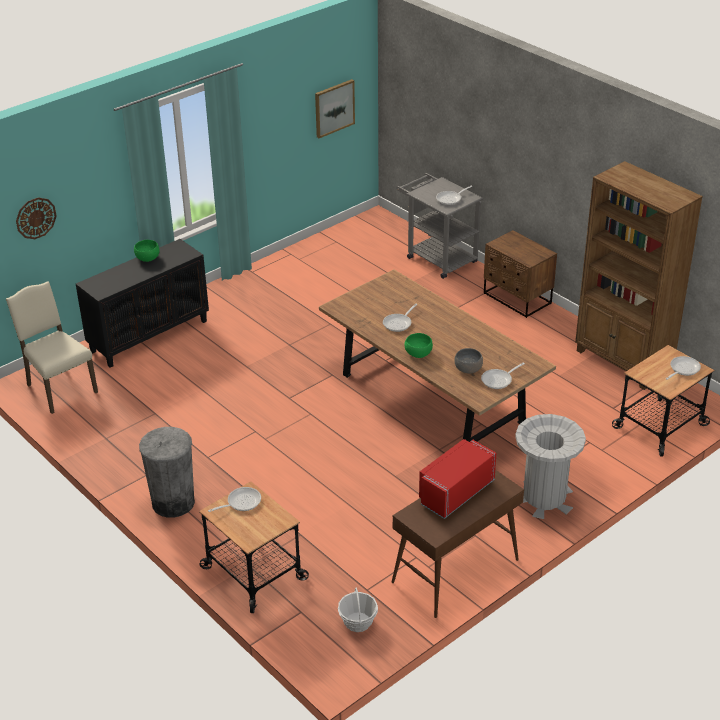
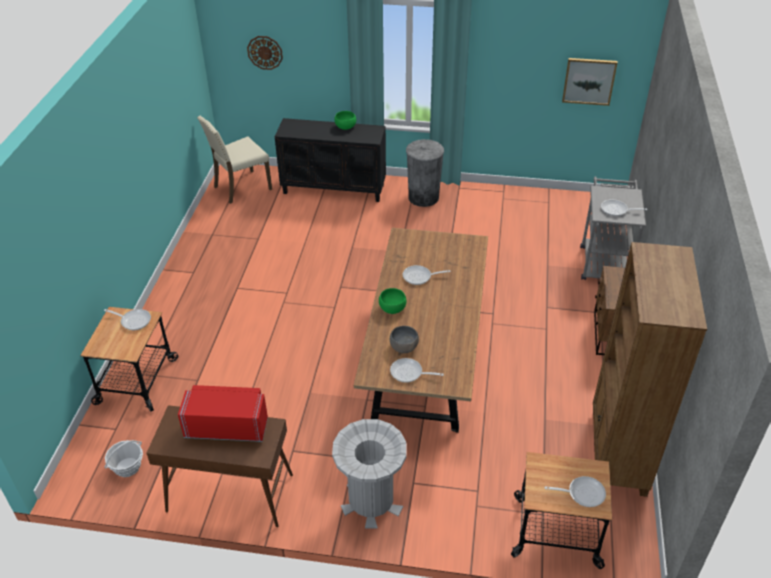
camera: 50 degrees right, 5 degrees up
(59, 388) = (241, 188): beige chair -> beige chair turned 135 degrees counterclockwise
(173, 502) = (176, 300): grey trash can -> grey trash can (423, 197)

